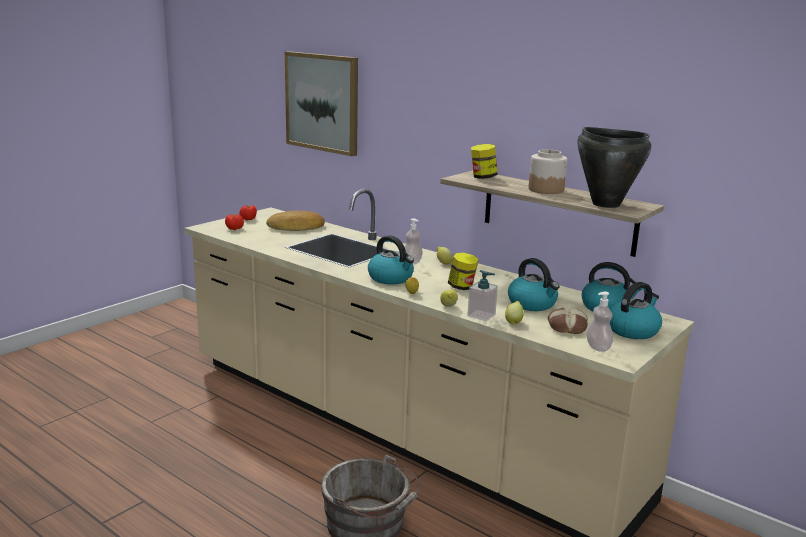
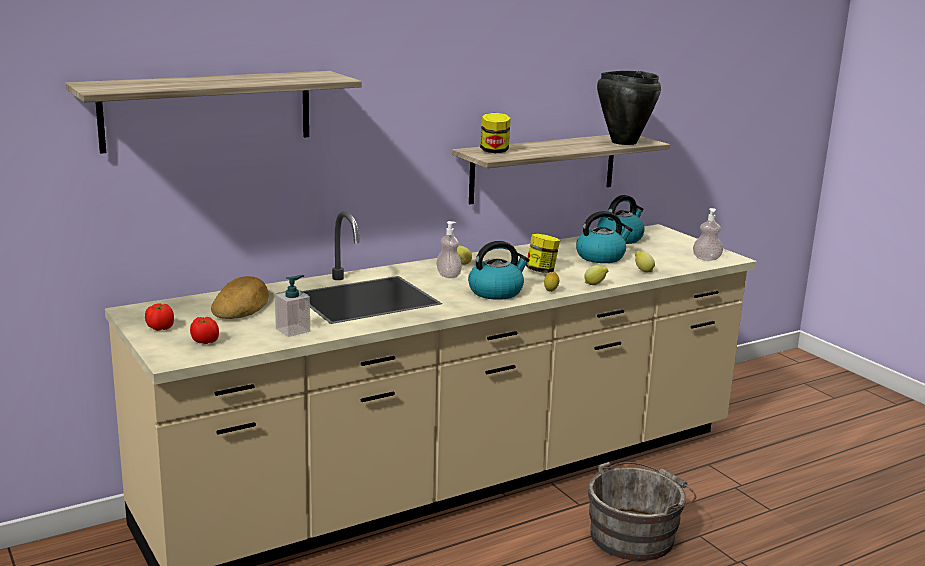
camera: 70 degrees left, 0 degrees up
(322, 102) = (207, 110): picture -> shelf
(481, 315) = (623, 278): soap dispenser -> soap dispenser (293, 330)
(546, 189) = (560, 145): jar -> none
(566, 326) = (659, 258): bread -> none
(632, 330) = (673, 242): kettle -> none

